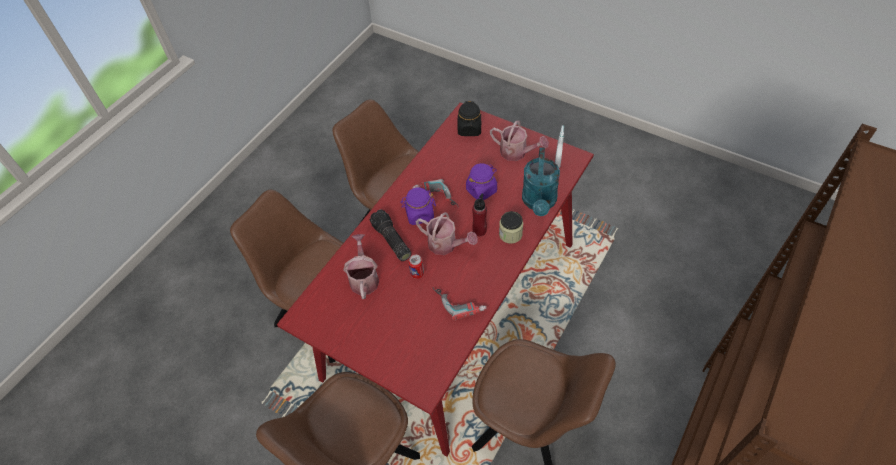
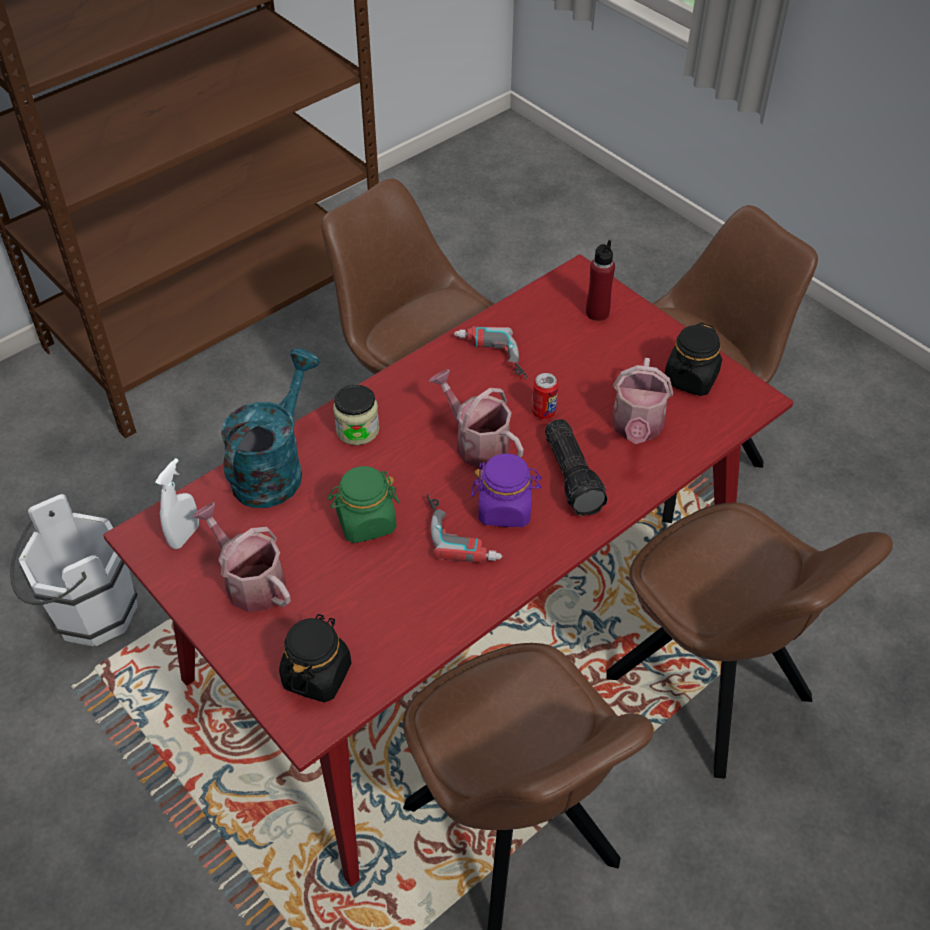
camera: 165 degrees left, 5 degrees down
(338, 321) = (690, 379): none -> black jar
(479, 230) = (407, 450): red bottle -> red bottle (597, 313)
(481, 190) = (366, 522): purple jar -> green jar
(637, 259) = (88, 615): none -> white bucket

